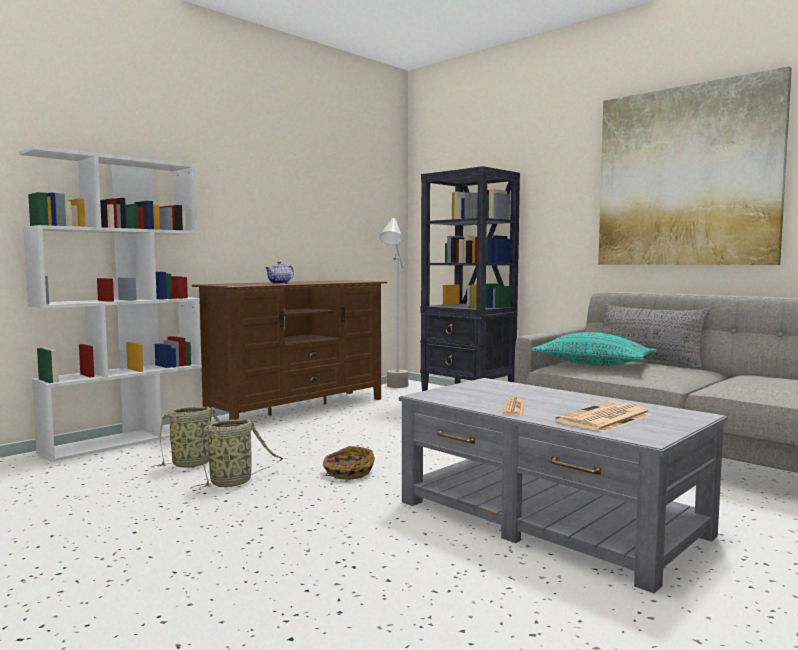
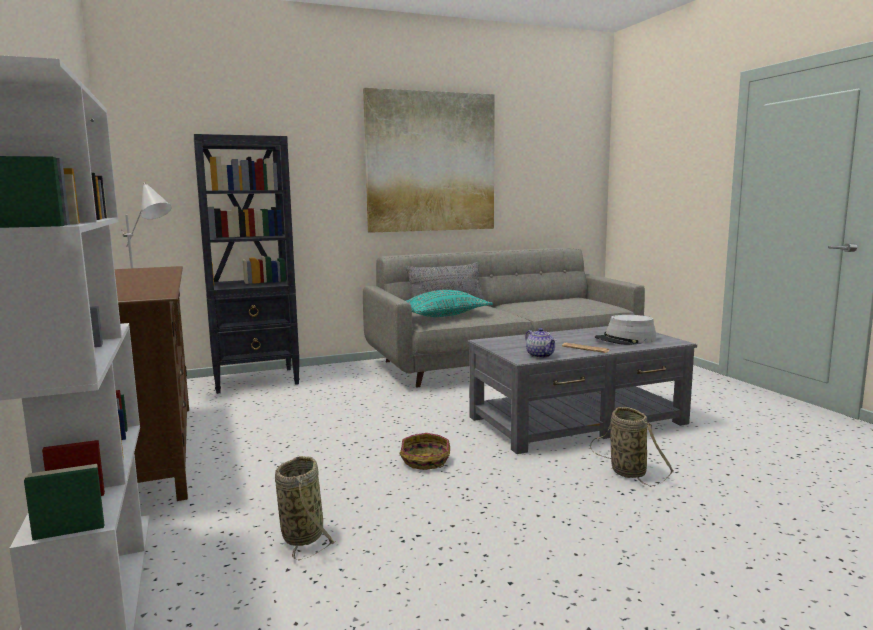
camera: 65 degrees left, 5 degrees up
(233, 482) = (399, 516): basket -> basket (626, 471)
(280, 283) = (148, 284): teapot -> teapot (540, 355)
(604, 418) = (625, 339): newspaper -> grey hat

